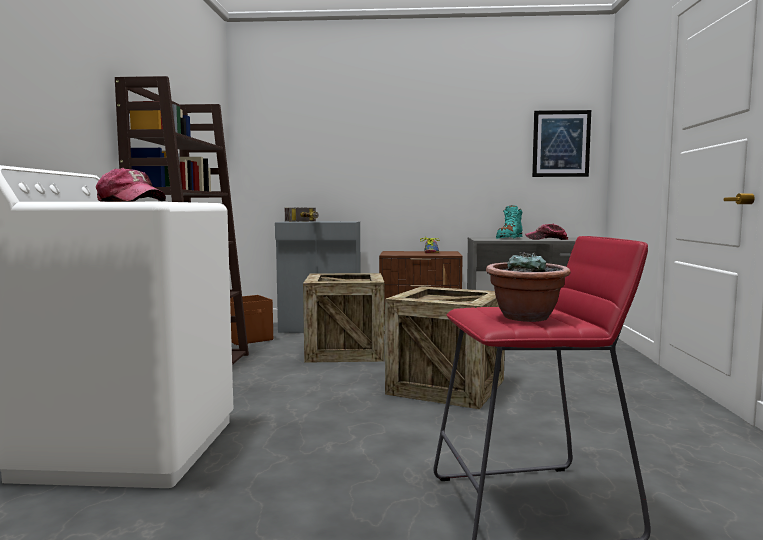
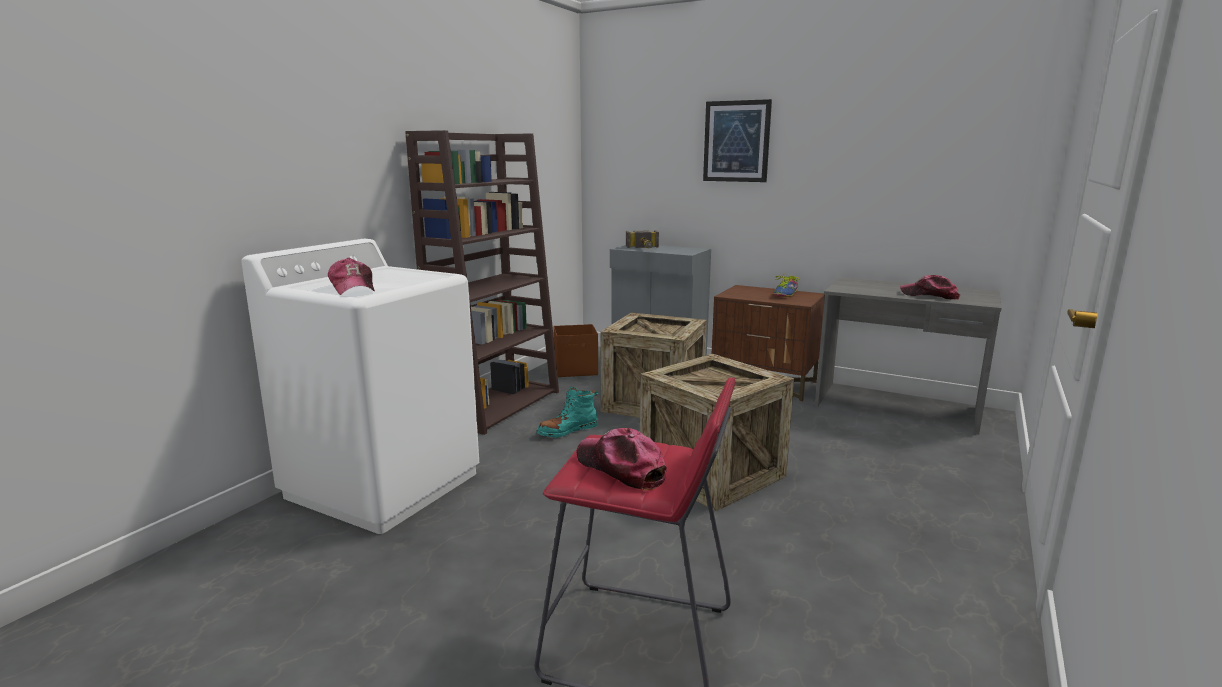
camera: 25 degrees right, 10 degrees up
(509, 238) = (882, 288): turquoise boot -> turquoise boot (567, 431)
(526, 317) = (620, 468): potted plant -> cap
(561, 144) = (985, 159): picture -> picture (736, 141)

